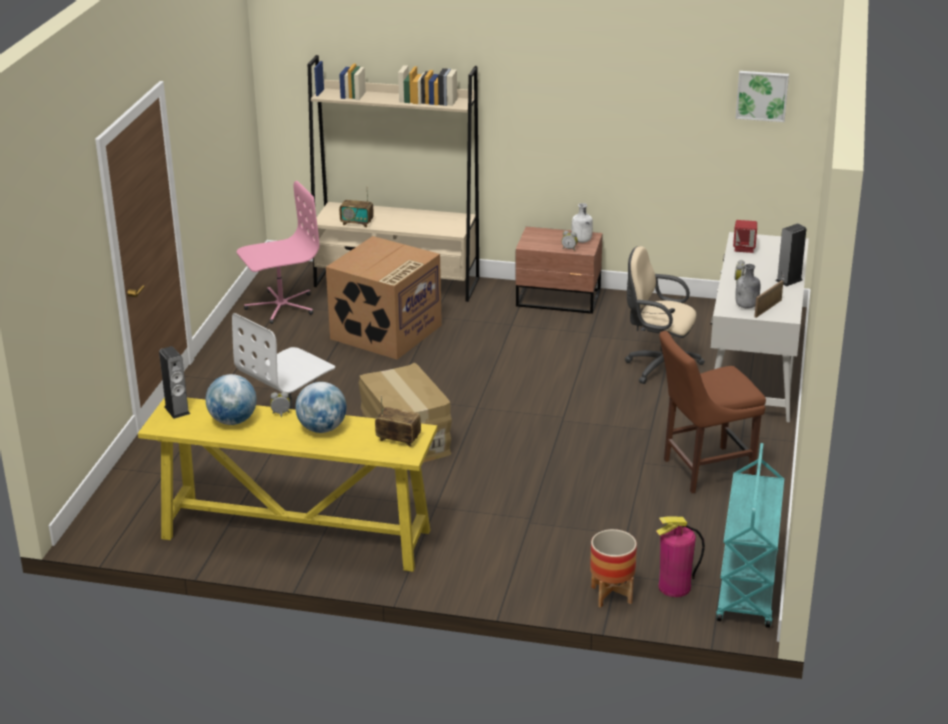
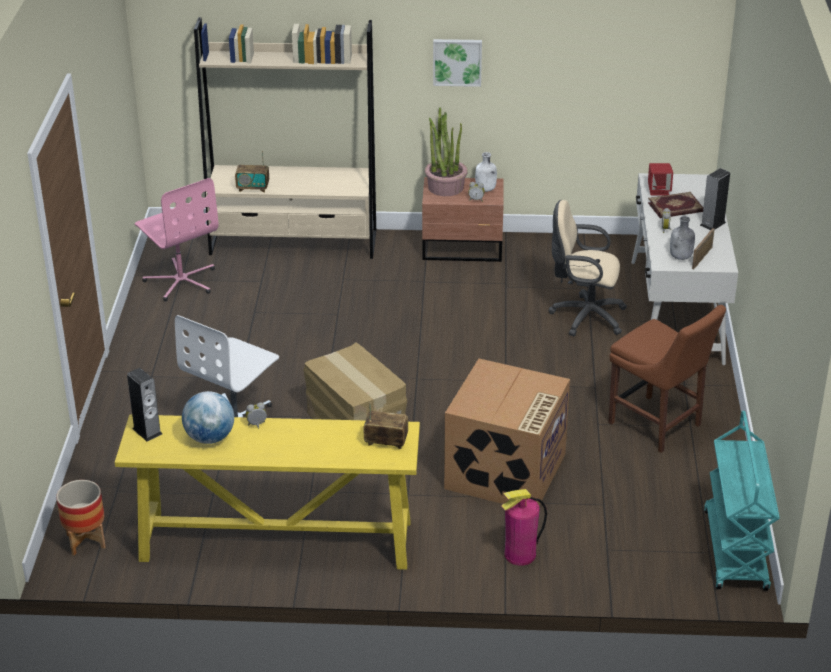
camera: 10 degrees left, 5 degrees up
(280, 306) = (181, 281): pink office chair -> pink office chair turned 90 degrees clockwise
(322, 429) = (305, 438): globe -> none
(386, 333) = (300, 302): cardboard box -> cardboard box (506, 472)
(543, 236) = (445, 187): none -> potted plant
(611, 595) = (608, 573): planter -> planter (86, 541)
(674, 587) = (666, 557): fire extinguisher -> fire extinguisher (520, 554)
(703, 470) = (658, 426): brown chair -> brown chair turned 105 degrees counterclockwise
(756, 264) = (675, 208): none -> book
(762, 95) = (664, 34): picture -> picture (457, 61)

